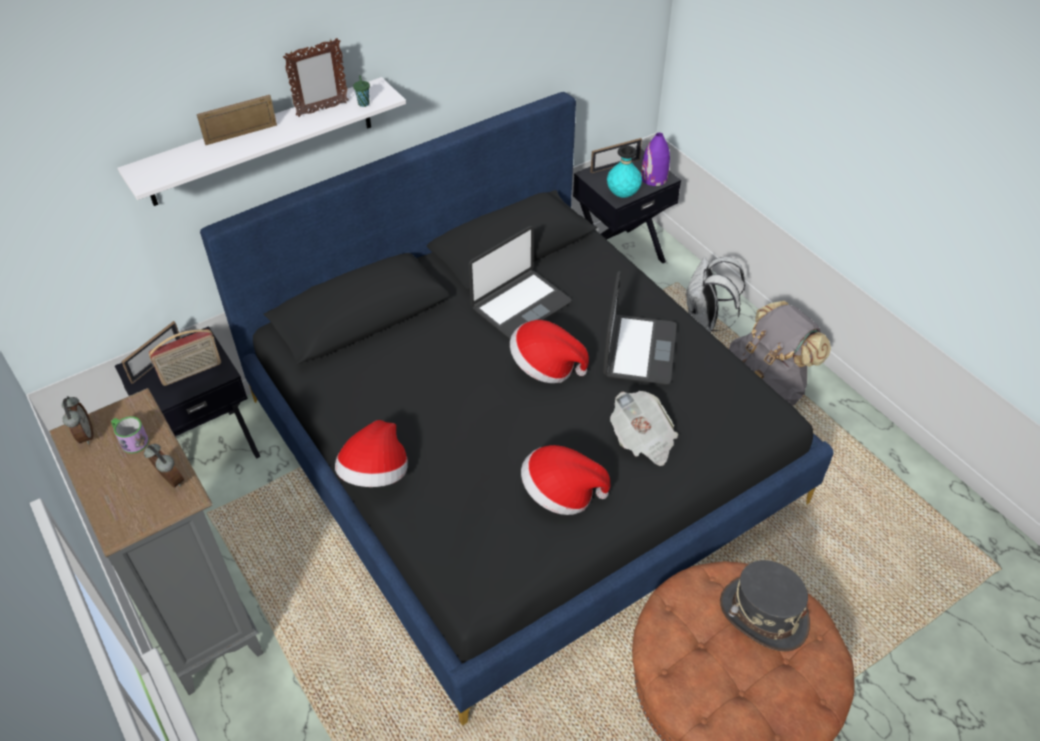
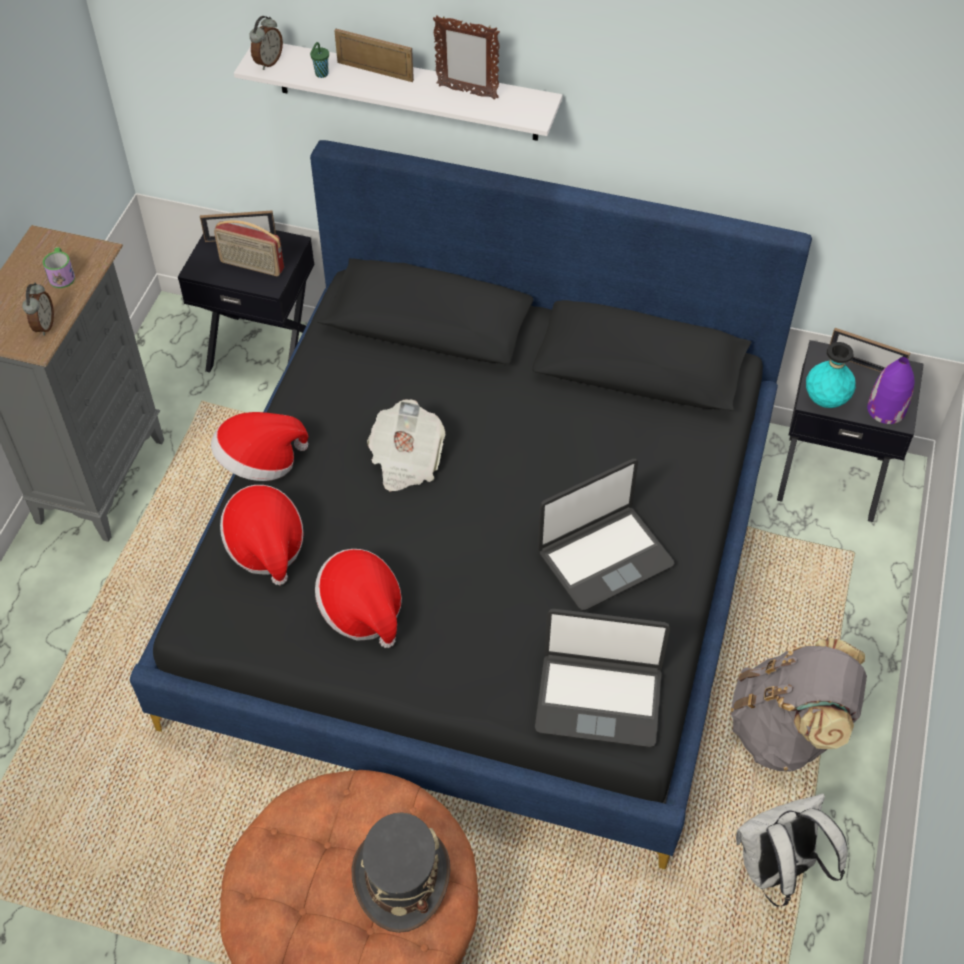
camera: 50 degrees right, 5 degrees up
(84, 435) = (43, 247): alarm clock -> alarm clock (268, 62)
(364, 104) = (506, 111): green cup -> green cup (321, 74)
(520, 305) = (565, 425): laptop -> laptop (598, 699)
(545, 366) = (504, 497): hat -> hat (266, 546)
(643, 439) = (490, 634): newspaper -> newspaper (406, 460)
(704, 323) = (820, 616): white backpack -> white backpack (776, 870)

